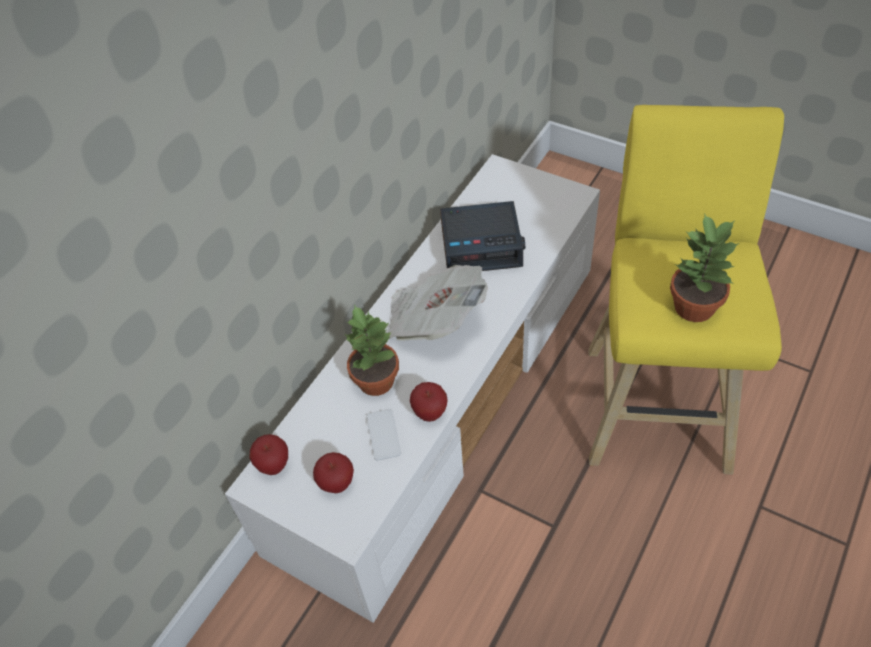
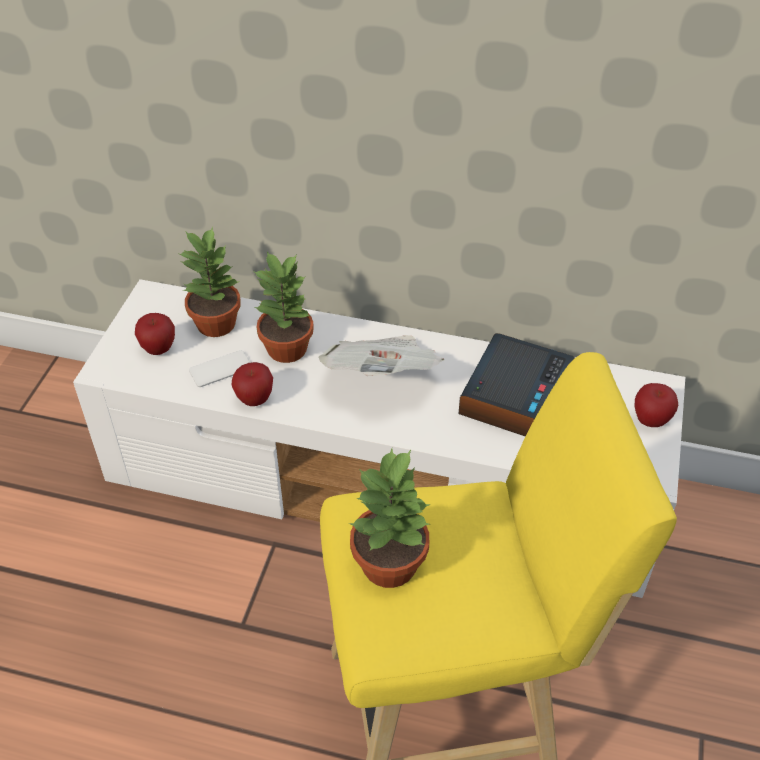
camera: 70 degrees right, 5 degrees down
(274, 465) = (173, 302): apple -> apple (650, 420)
(320, 431) = (216, 323): none -> potted plant
(482, 244) = (516, 396): alarm clock -> alarm clock turned 135 degrees counterclockwise

